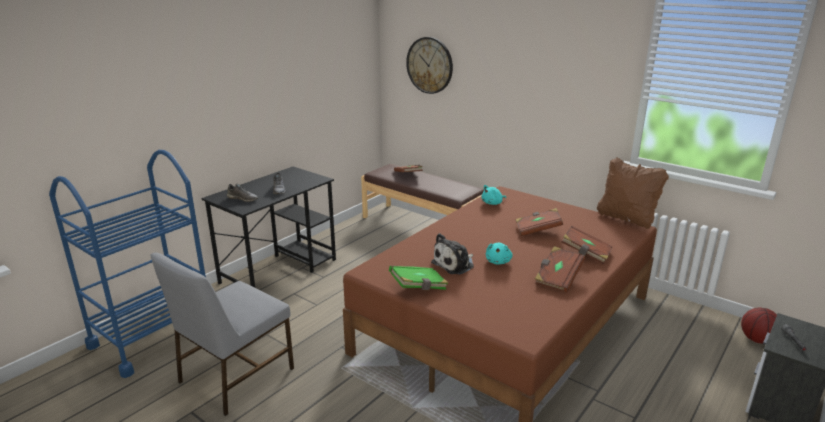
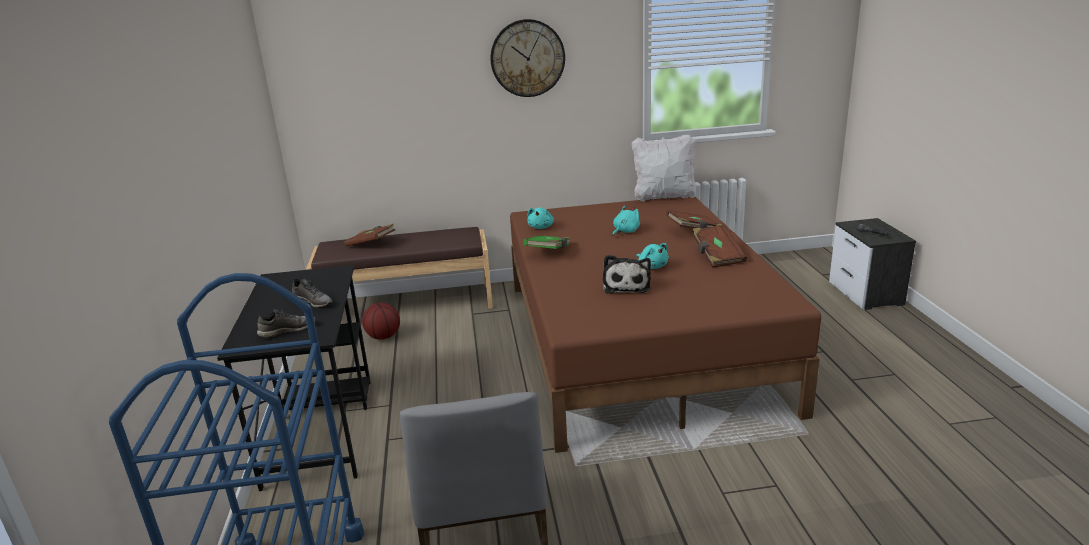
camera: 45 degrees left, 0 degrees up
(418, 287) = (642, 316): green book -> green book (549, 252)
(429, 65) = (364, 88): wall clock -> wall clock (527, 58)
(537, 230) = (625, 231): brown book -> turquoise plush toy
(626, 219) = (664, 196): brown pillow -> white pillow
(757, 339) = (793, 263): basketball -> basketball (383, 336)

